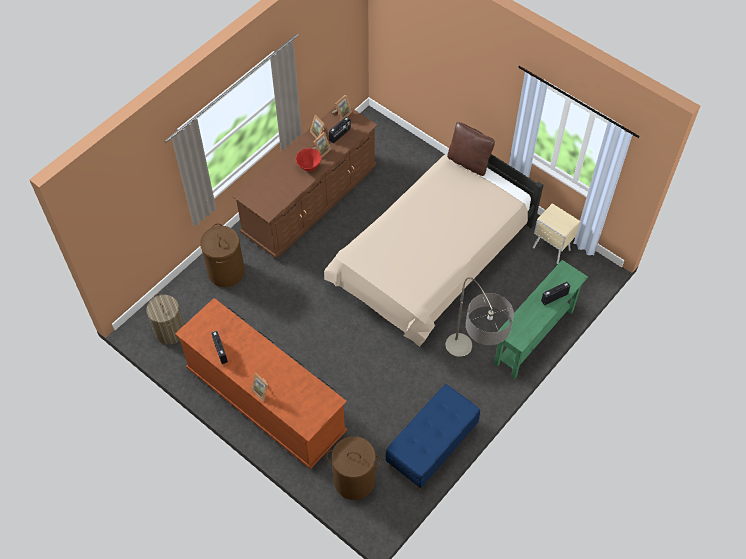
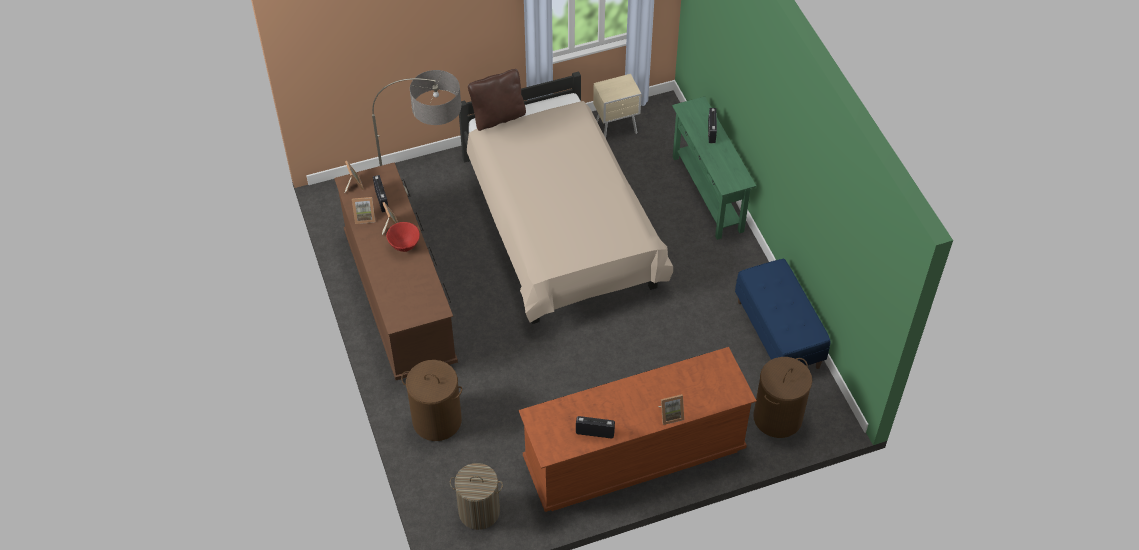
camera: 60 degrees left, 5 degrees down
(470, 373) = (716, 263): floor lamp -> floor lamp (428, 201)

